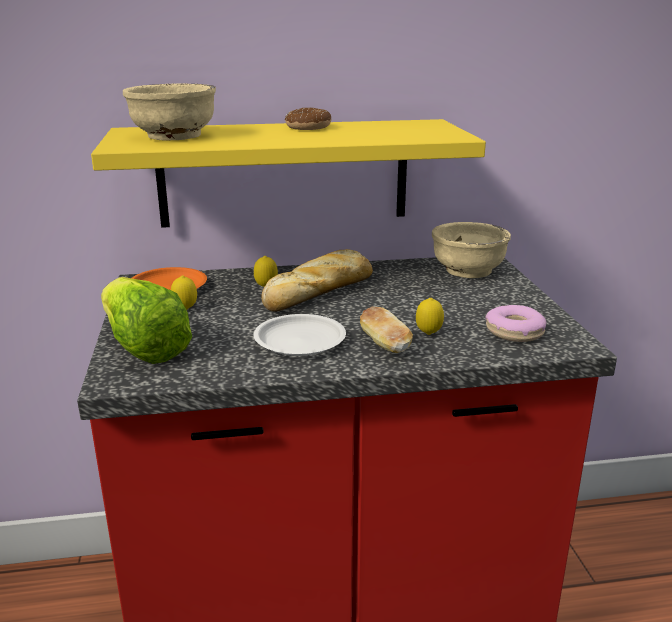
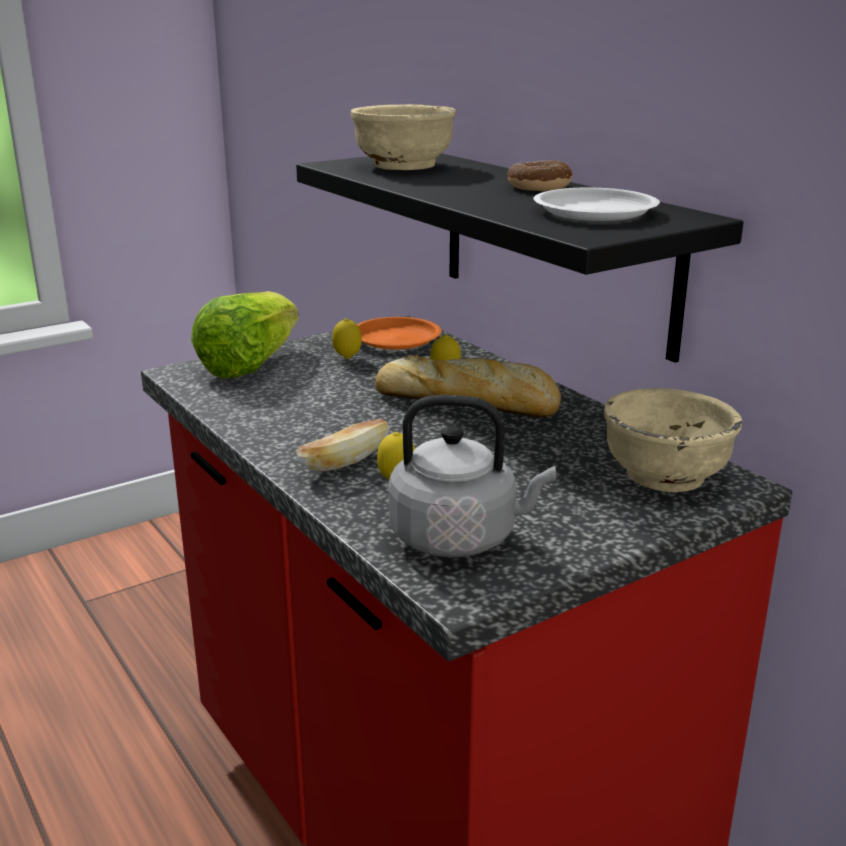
camera: 65 degrees right, 0 degrees up
(284, 173) = (554, 247): yellow shelf -> black shelf
(299, 340) = (319, 420): white plate -> white plate (596, 212)
(514, 332) = (460, 538): donut -> grey kettle

